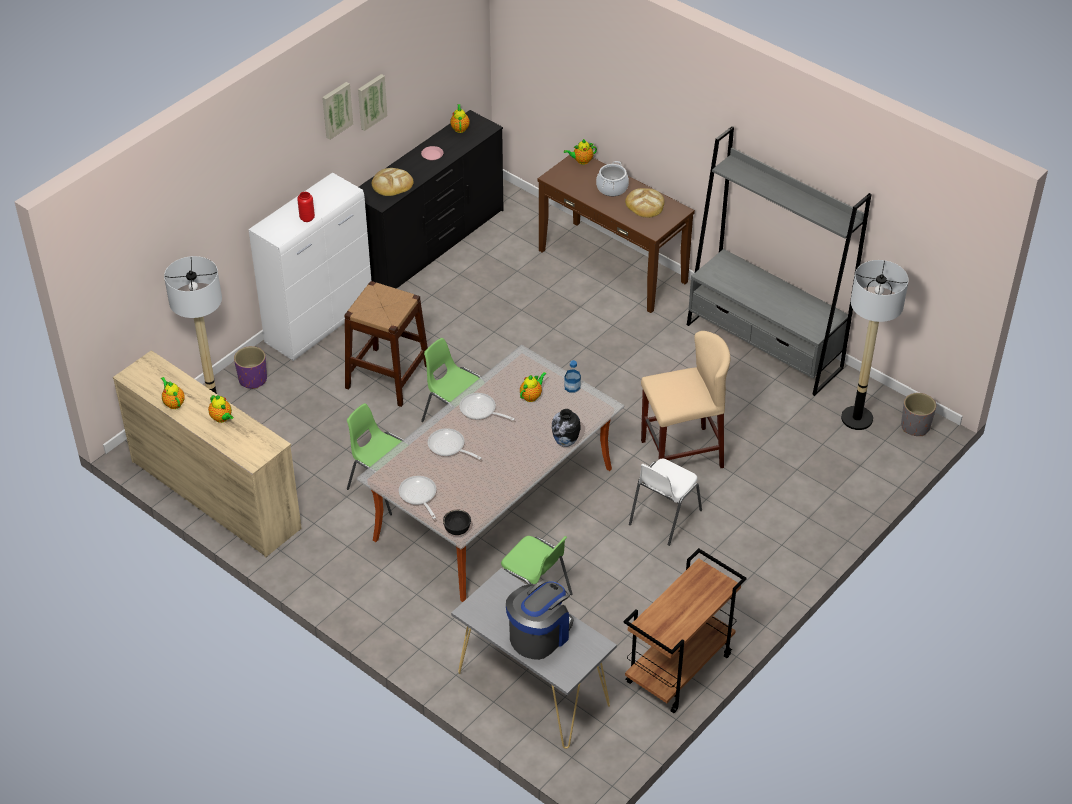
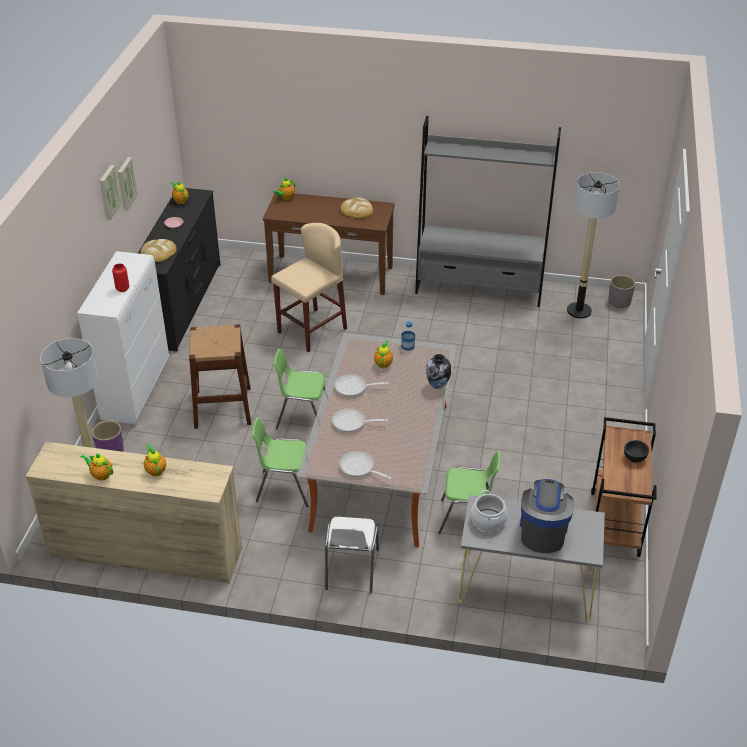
camera: 30 degrees left, 5 degrees down
(222, 418) = (155, 470): teapot -> teapot turned 135 degrees counterclockwise
(457, 529) = (411, 480): black bowl -> black bowl (634, 457)
(612, 188) = (323, 207): cooking pot -> cooking pot (488, 520)
(663, 517) = (511, 424): white chair -> white chair (351, 570)
(681, 454) = (486, 377): beige stool -> beige stool (312, 330)

